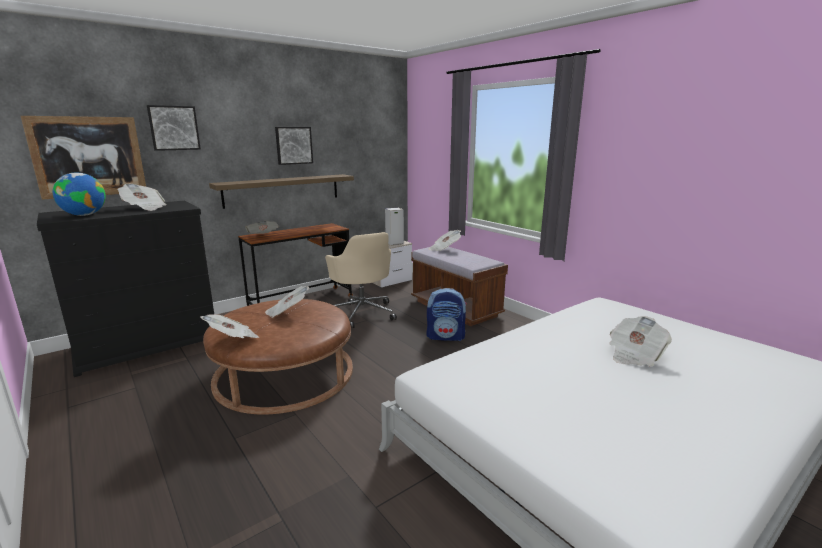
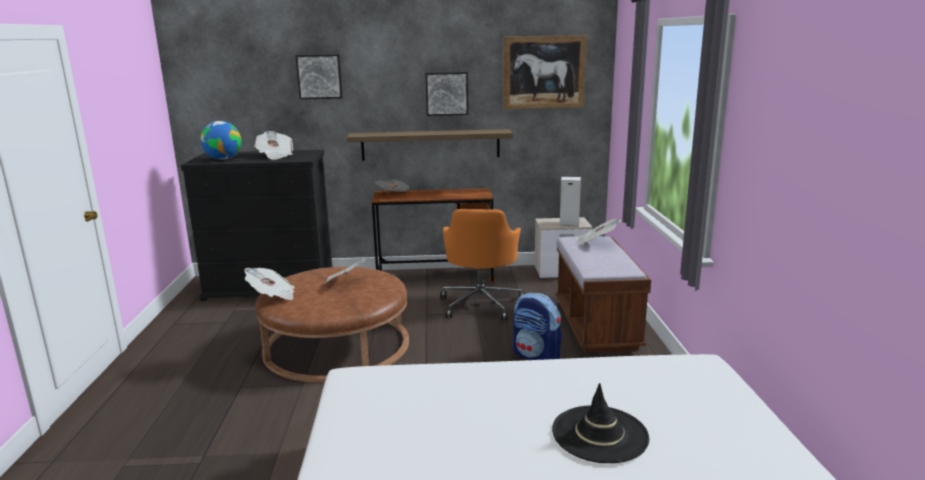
camera: 35 degrees right, 0 degrees up
(89, 156) = (246, 104): picture -> picture (544, 72)
(362, 313) = (481, 303): beige office chair -> orange office chair
(634, 355) = (599, 434): newspaper -> black hat

